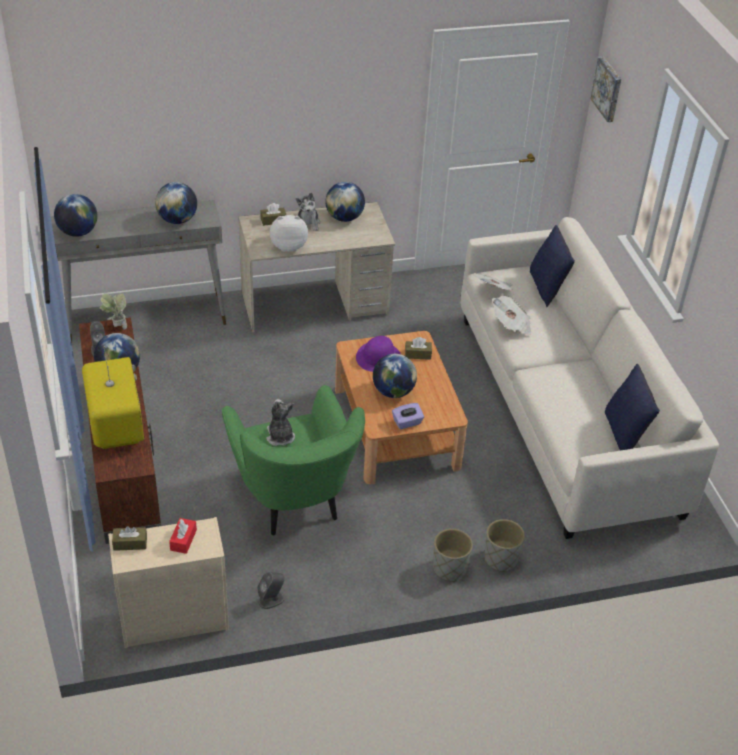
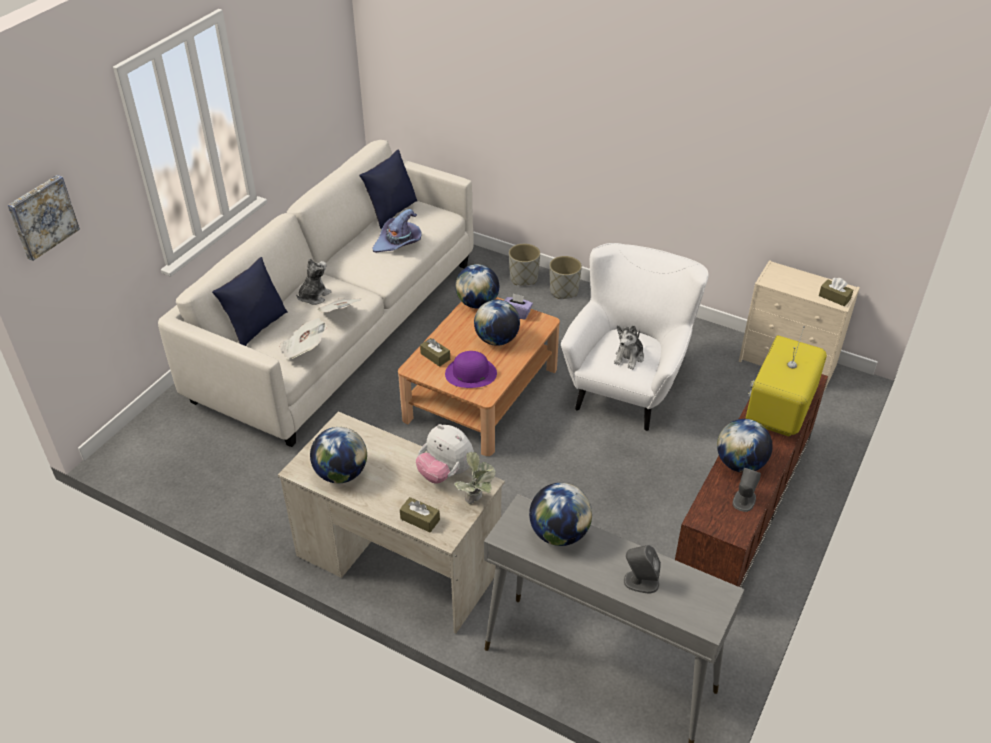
camera: 135 degrees left, 0 degrees up
(78, 232) = (699, 589): globe -> globe (477, 303)
(116, 327) = (706, 519): potted plant -> potted plant (477, 500)
(183, 540) = (791, 281): red tissue box -> none
(271, 599) = (706, 338): grey speaker -> grey speaker (640, 582)
(294, 502) = (627, 387): green armchair -> white armchair
(308, 223) = (388, 491): plush toy -> plush toy (313, 296)
(568, 405) = (398, 243): none -> purple hat

